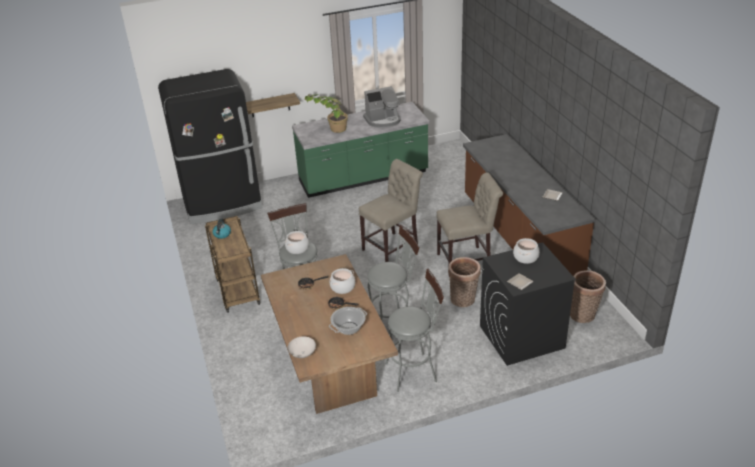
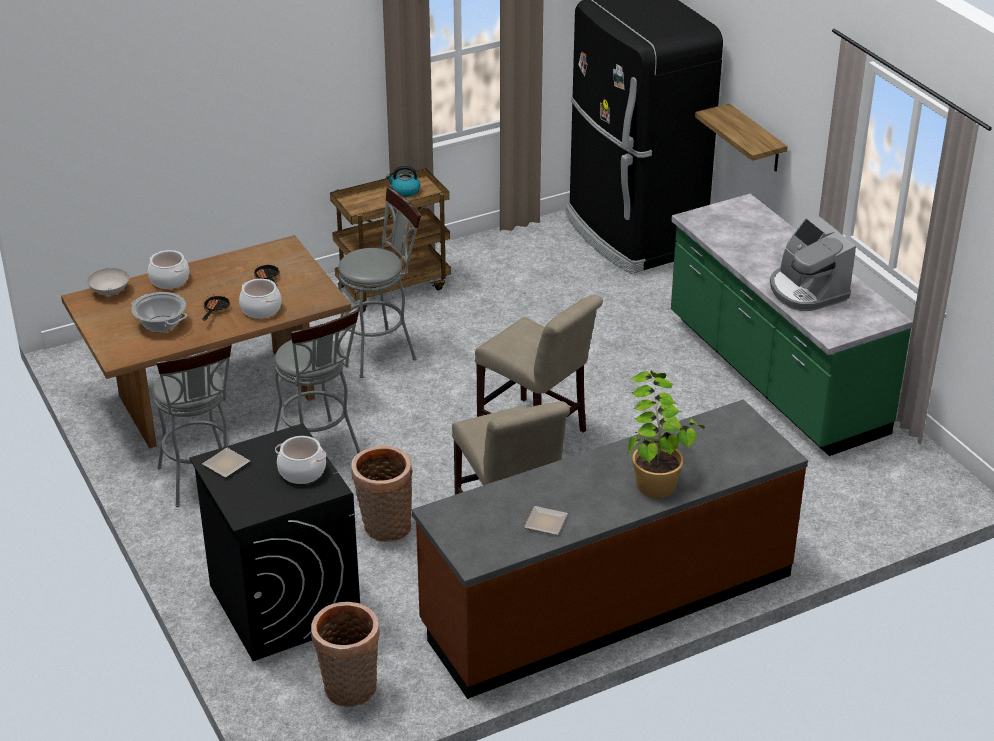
camera: 80 degrees right, 0 degrees up
(297, 248) = (369, 260): cooking pot -> cooking pot (169, 280)
(330, 128) = (750, 234): potted plant -> potted plant (655, 472)

